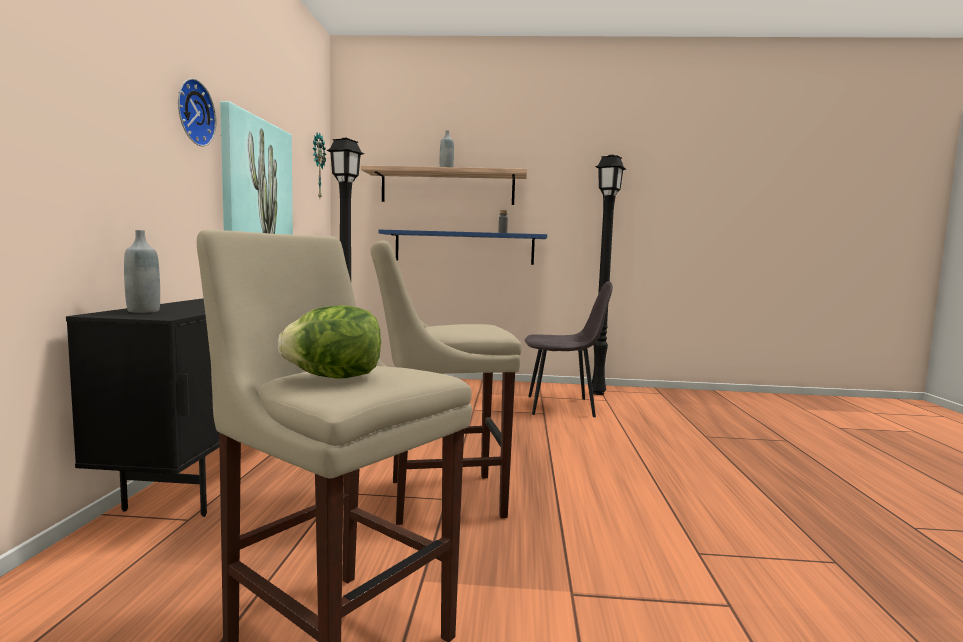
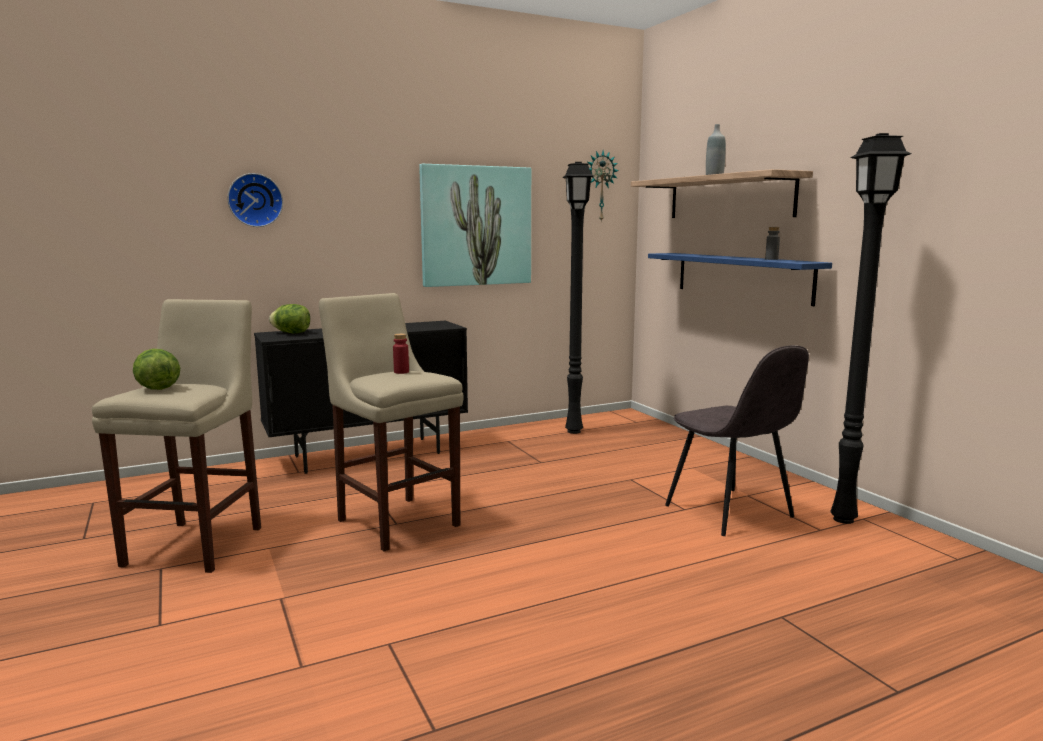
camera: 60 degrees right, 5 degrees up
(143, 311) = (291, 333): grey bottle -> lettuce
(192, 112) = (383, 182): wall clock -> wall clock (255, 200)
(446, 325) = (401, 372): none -> red bottle

